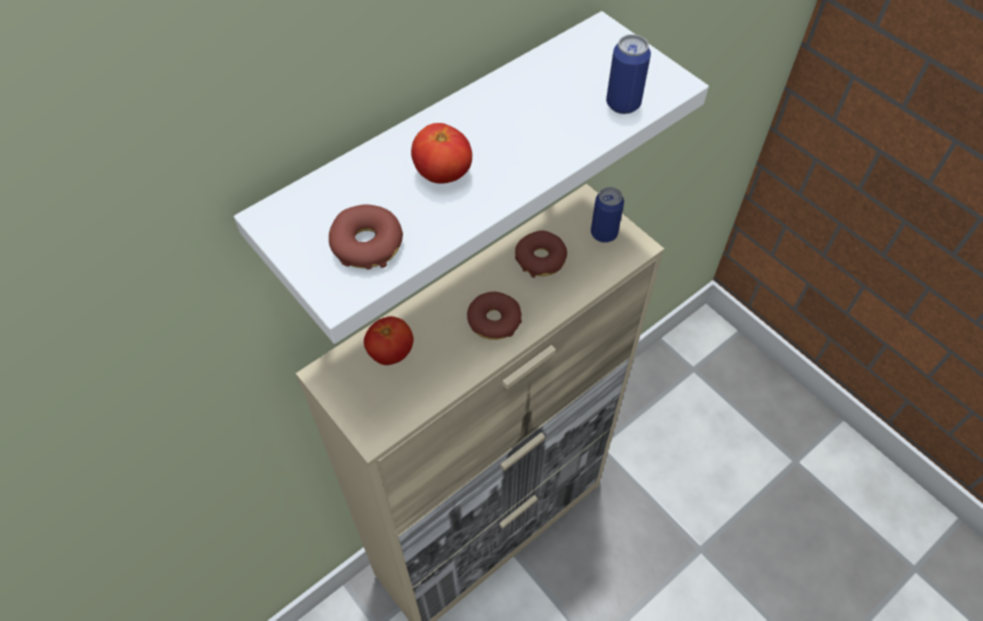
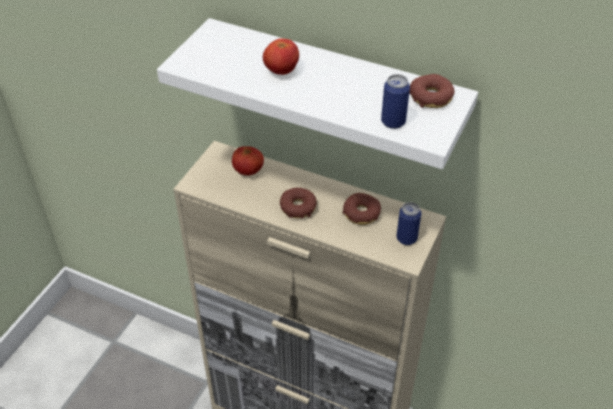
camera: 65 degrees right, 10 degrees down
(367, 244) = (215, 62): donut -> donut (431, 97)

